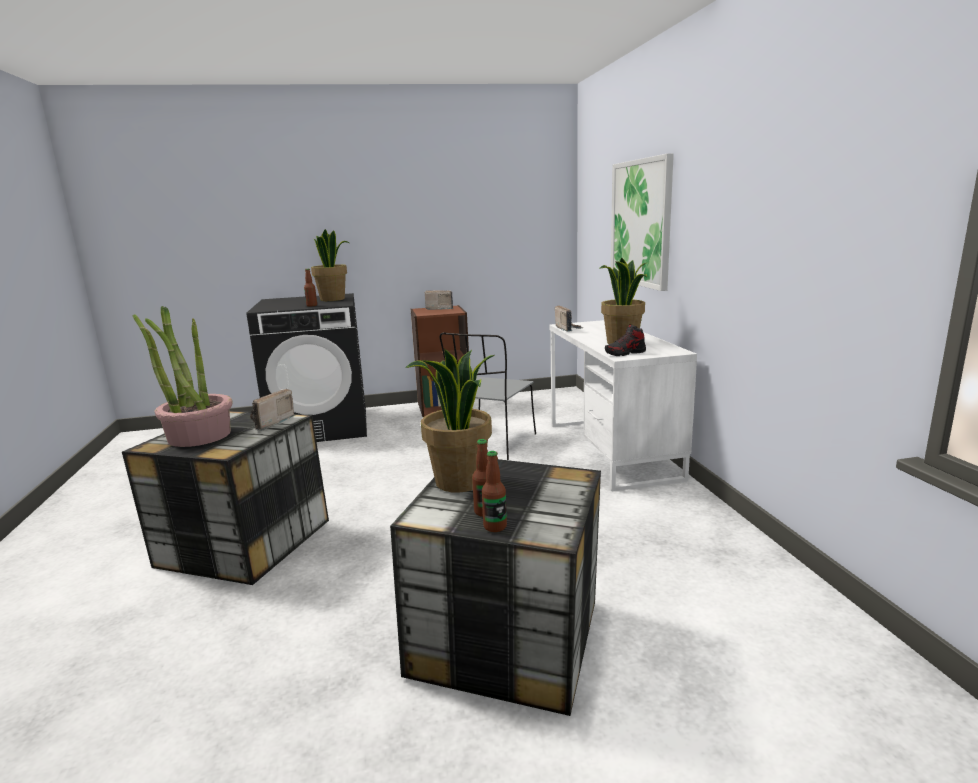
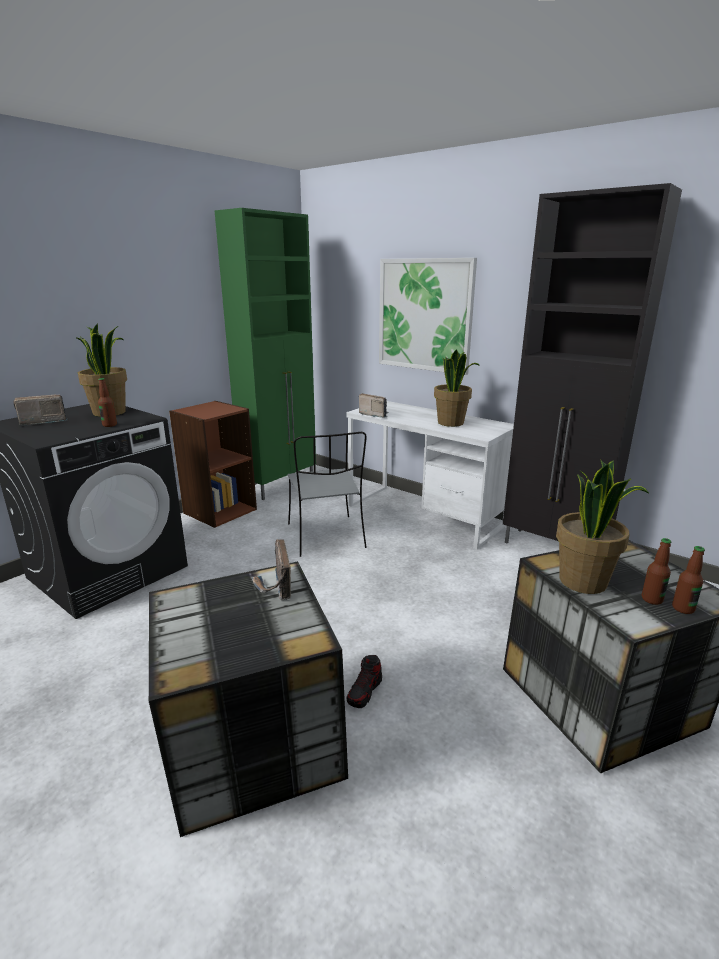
camera: 40 degrees left, 5 degrees up
(198, 436) = (220, 634): potted plant -> none
(440, 308) = (206, 407): radio -> radio (43, 422)
(519, 398) = (280, 485): none -> green cabinet
(625, 353) = (477, 432): shoe -> shoe (365, 691)
(701, 517) = (554, 549): none -> black cabinet

